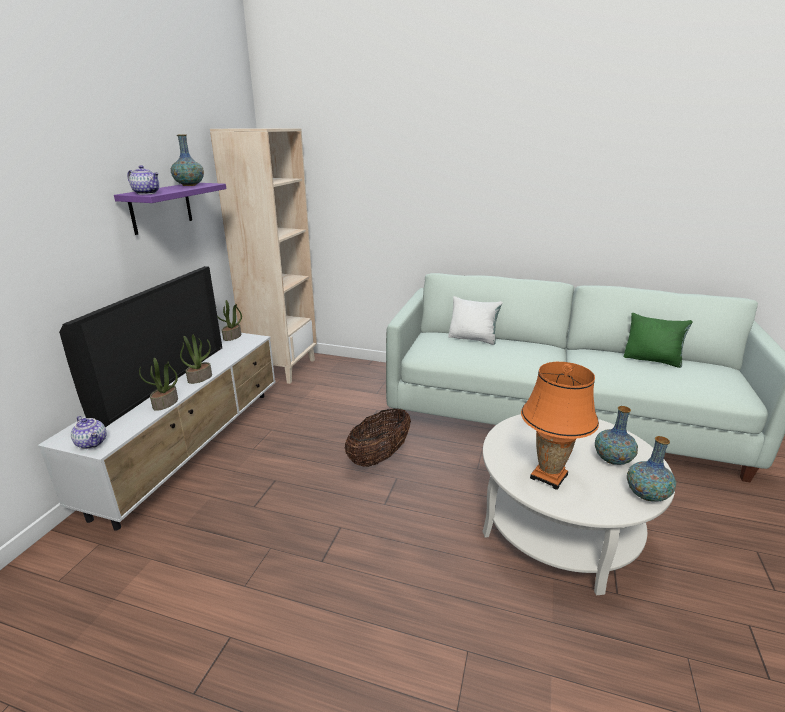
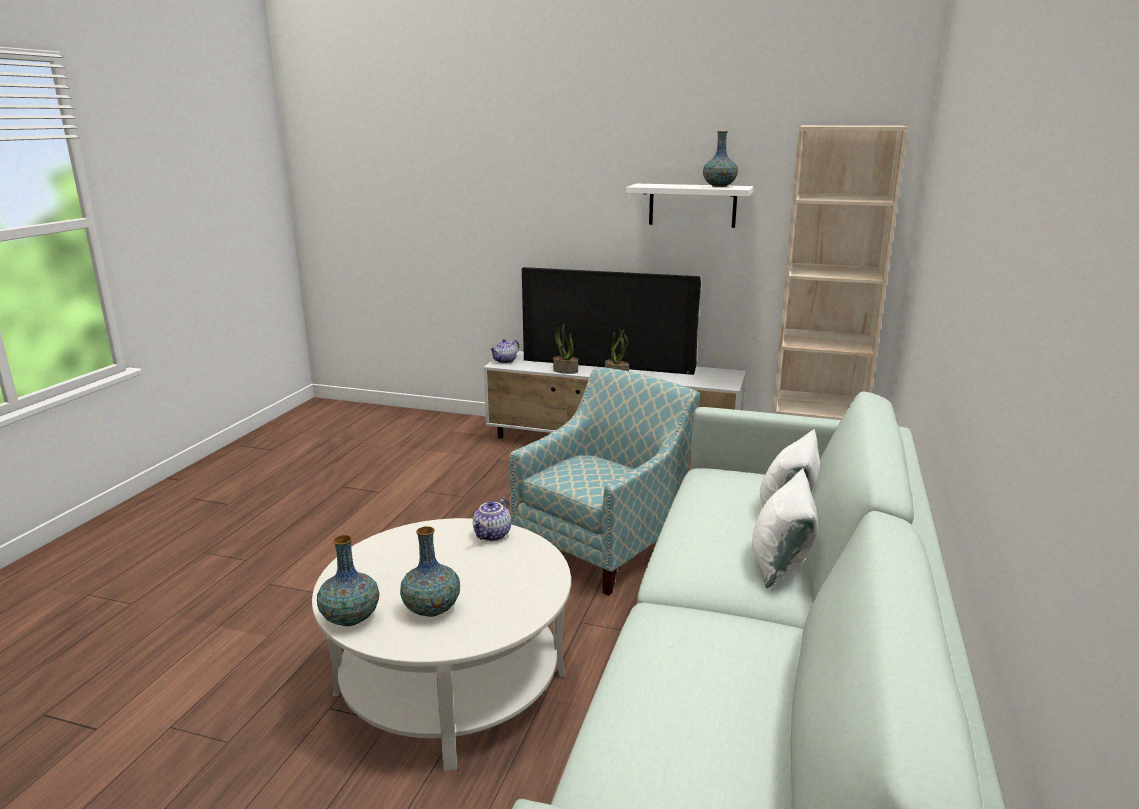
camera: 90 degrees right, 5 degrees down
(147, 193) = (646, 185): teapot -> teapot (493, 535)
(161, 207) = (692, 205): purple shelf -> white shelf
(232, 337) = (726, 375): potted plant -> none
(379, 456) = (604, 546): basket -> armchair
(529, 345) = (780, 564): none -> white pillow
(548, 476) = (412, 553): orange table lamp -> none
(652, 360) = (763, 723): green pillow -> none

